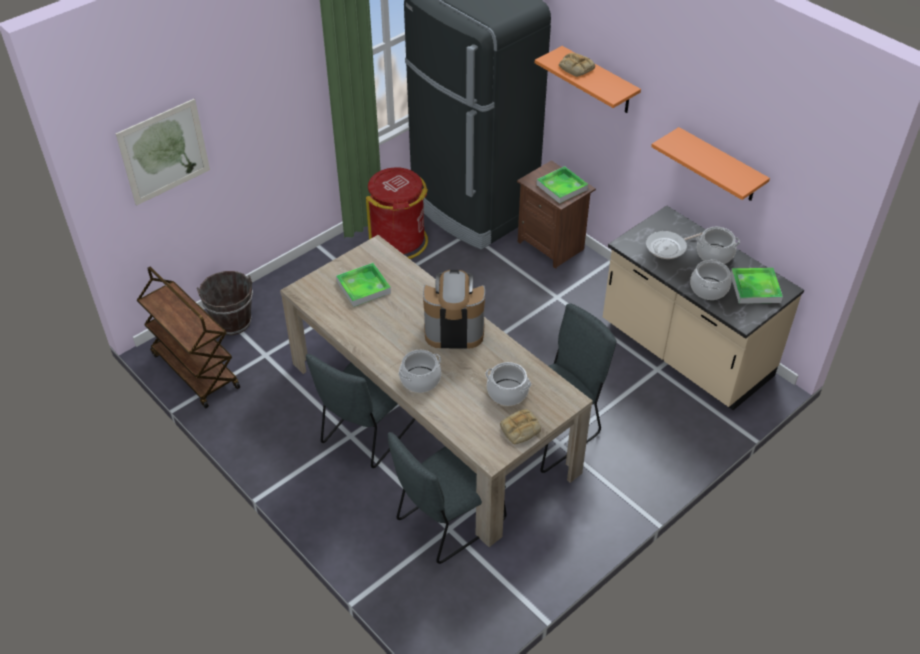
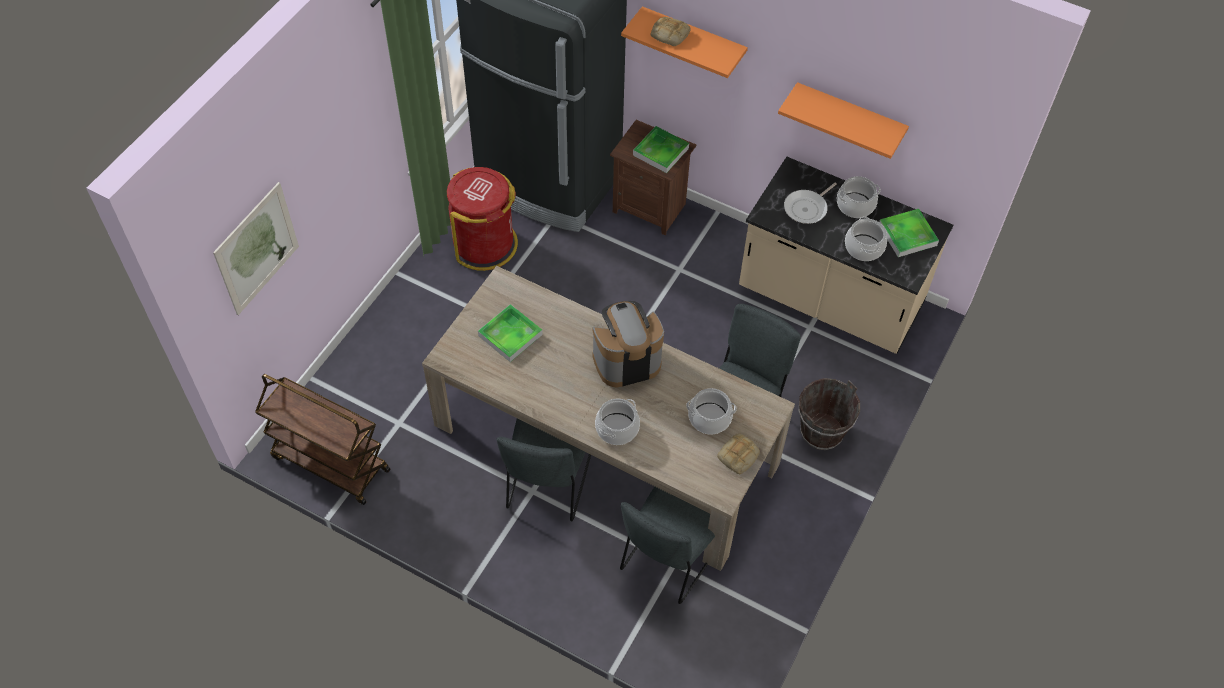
camera: 20 degrees left, 10 degrees up
(232, 322) = (344, 393): brown bucket -> brown bucket (821, 432)

